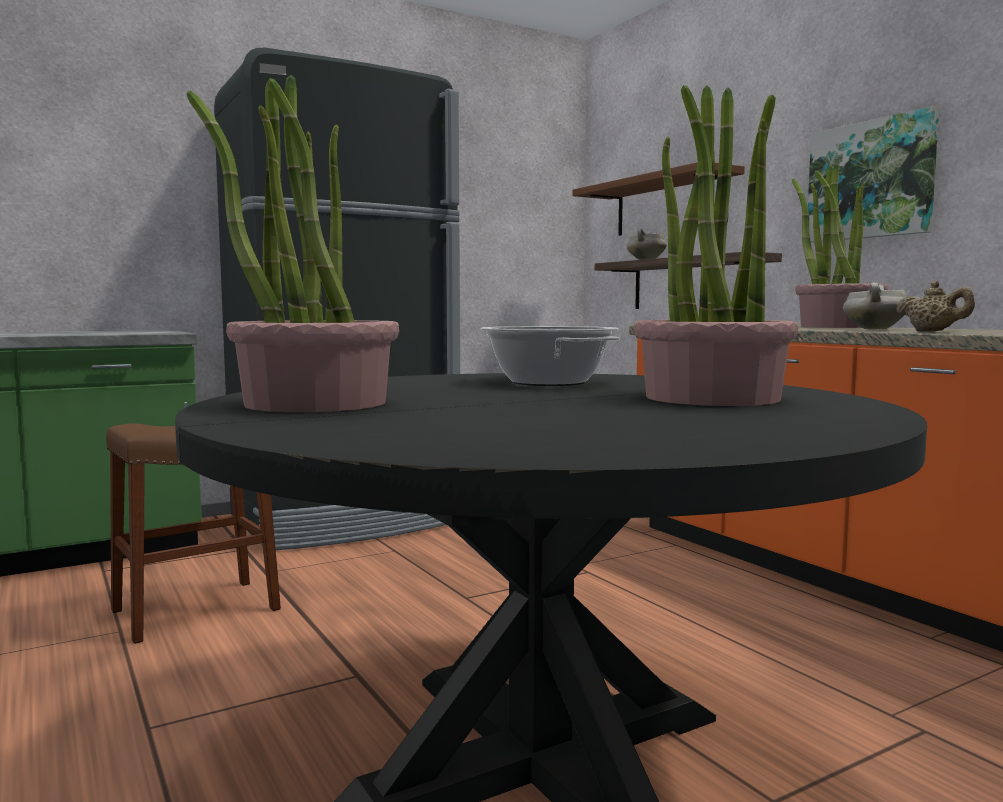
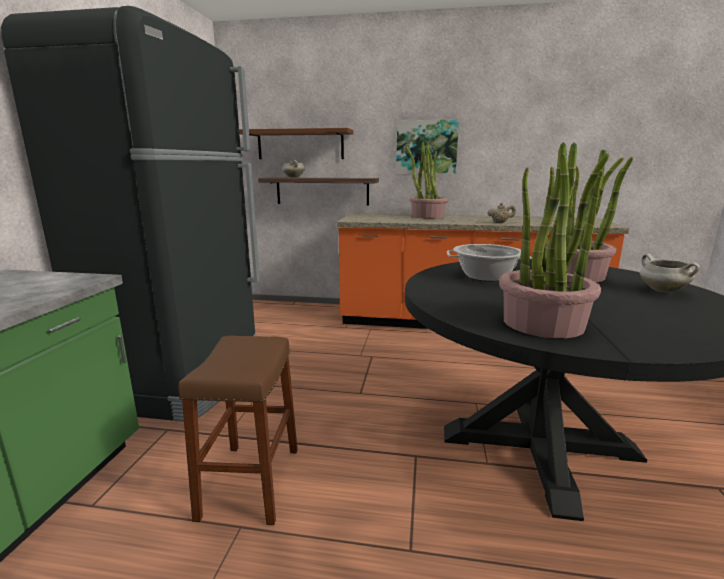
camera: 50 degrees left, 10 degrees up
(873, 329) = (465, 220): white cooking pot -> white cooking pot (661, 291)

